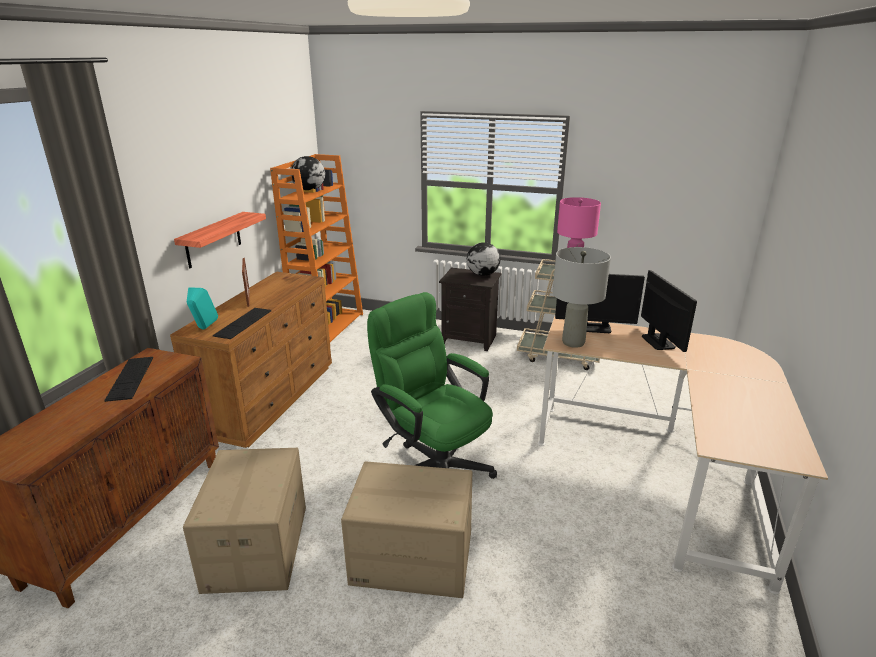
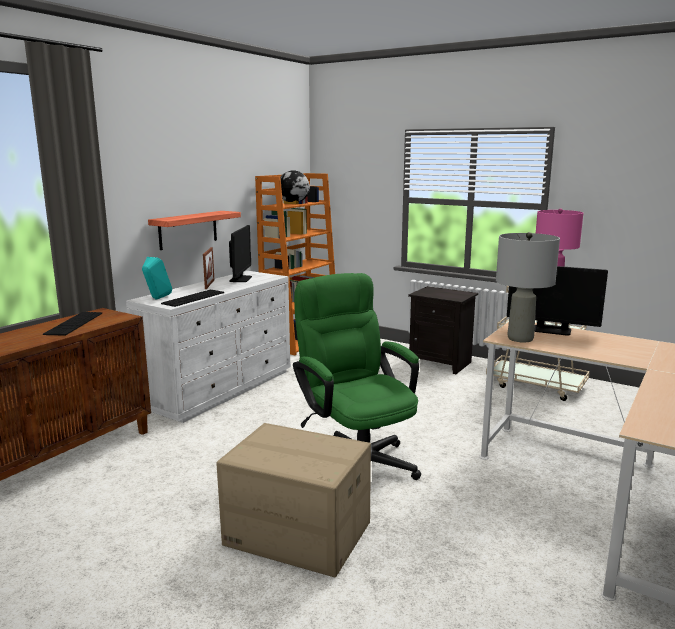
camera: 15 degrees right, 10 degrees down
(256, 547) = (150, 500): cardboard box -> none
(270, 398) = (220, 389): brown dresser -> white dresser
(482, 274) = (456, 293): globe -> none
(658, 341) = (623, 346): monitor -> monitor (240, 279)

